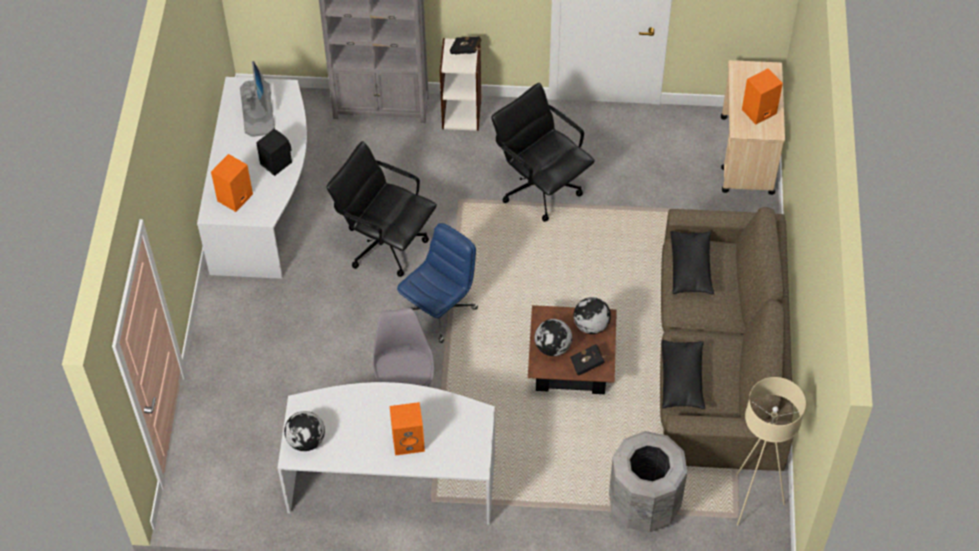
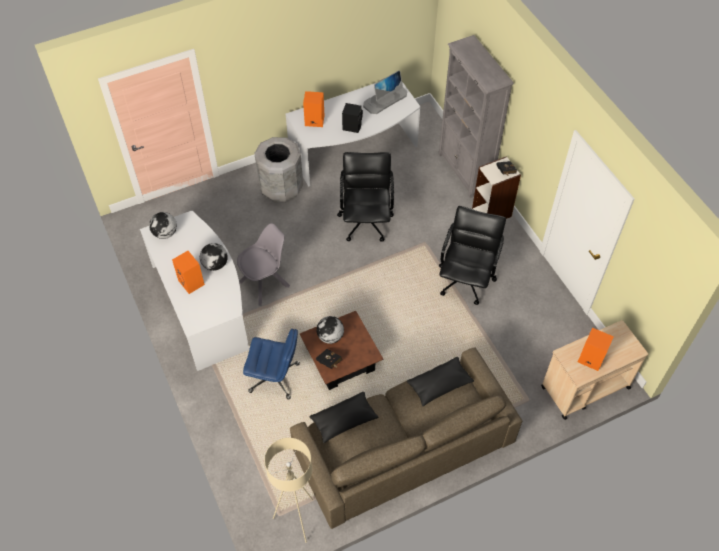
camera: 60 degrees right, 0 degrees up
(439, 310) = (336, 271): blue office chair -> blue office chair (275, 377)
(590, 325) = (361, 350): globe -> globe (215, 264)
(644, 505) = (257, 452): grey trash can -> grey trash can (281, 189)

